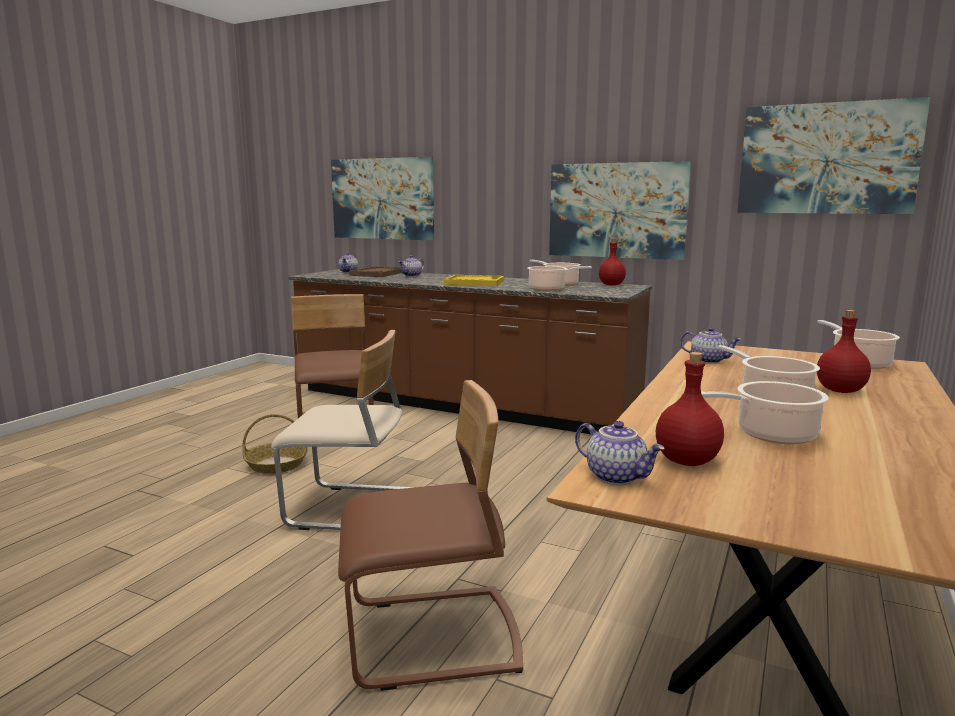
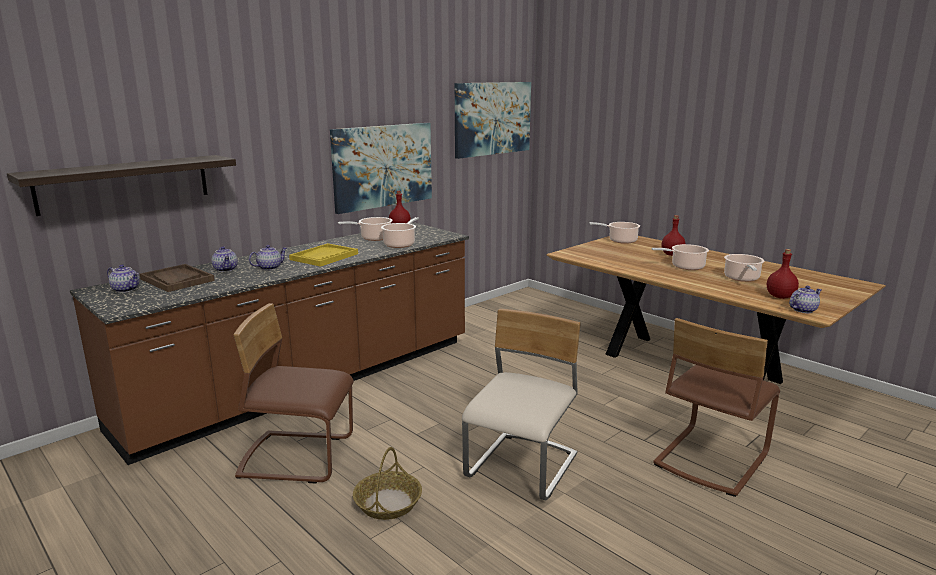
camera: 70 degrees left, 5 degrees up
(382, 199) = (124, 183): picture -> shelf
(432, 638) = (710, 459): brown chair -> brown chair turned 150 degrees counterclockwise
(709, 360) = (602, 260): teapot -> teapot (269, 268)

